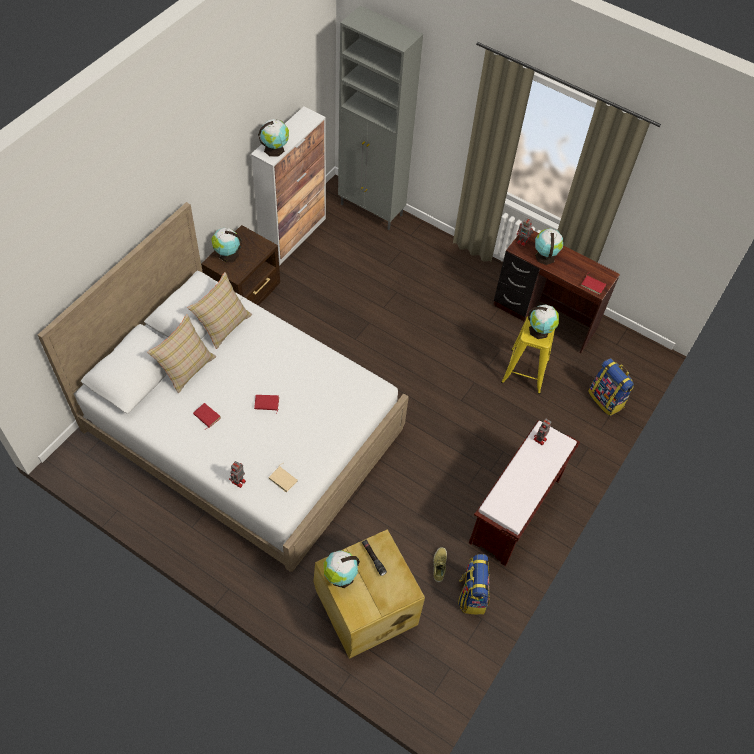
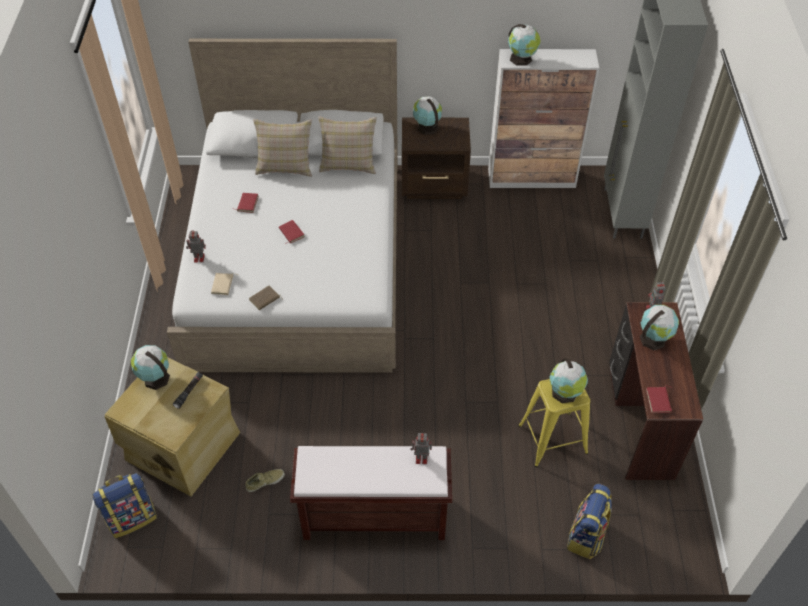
camera: 60 degrees right, 5 degrees down
(322, 458) = (265, 299): none -> brown book
(472, 594) = (252, 526): backpack -> backpack (132, 517)

